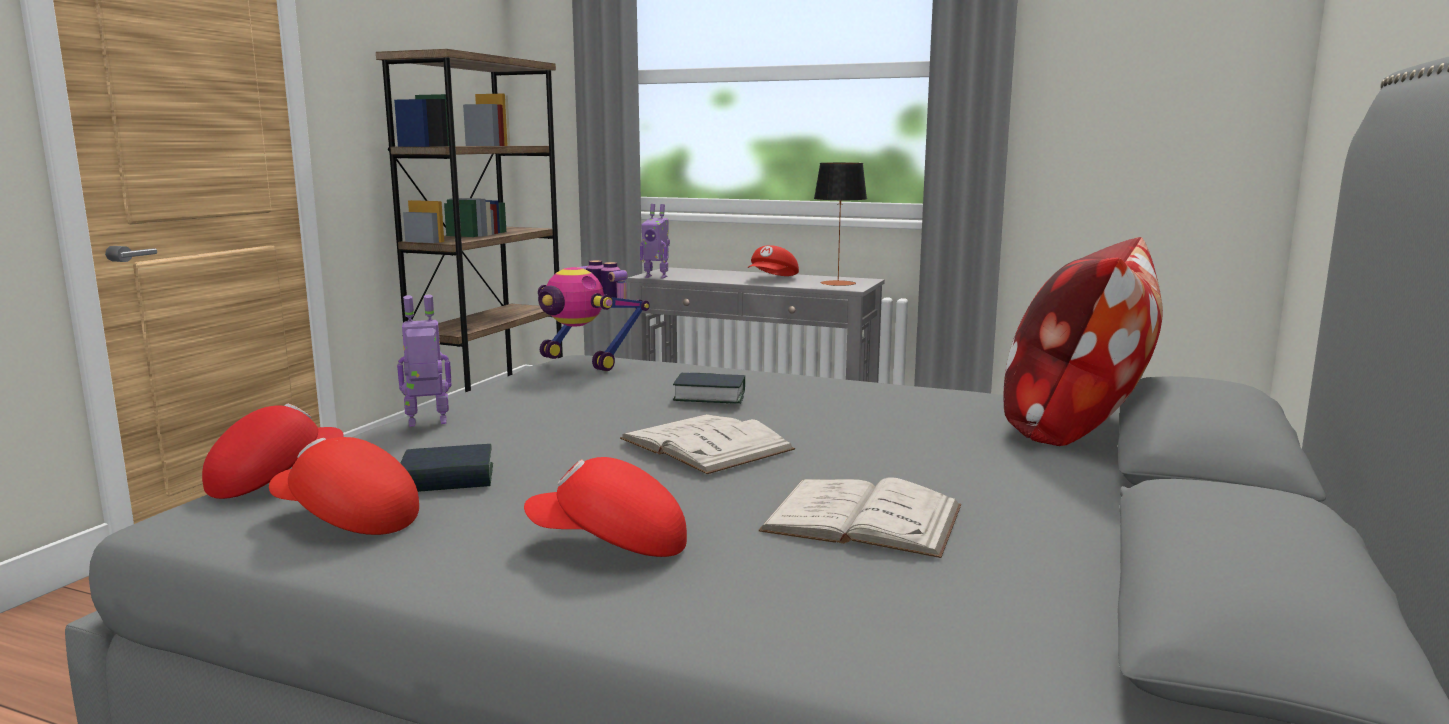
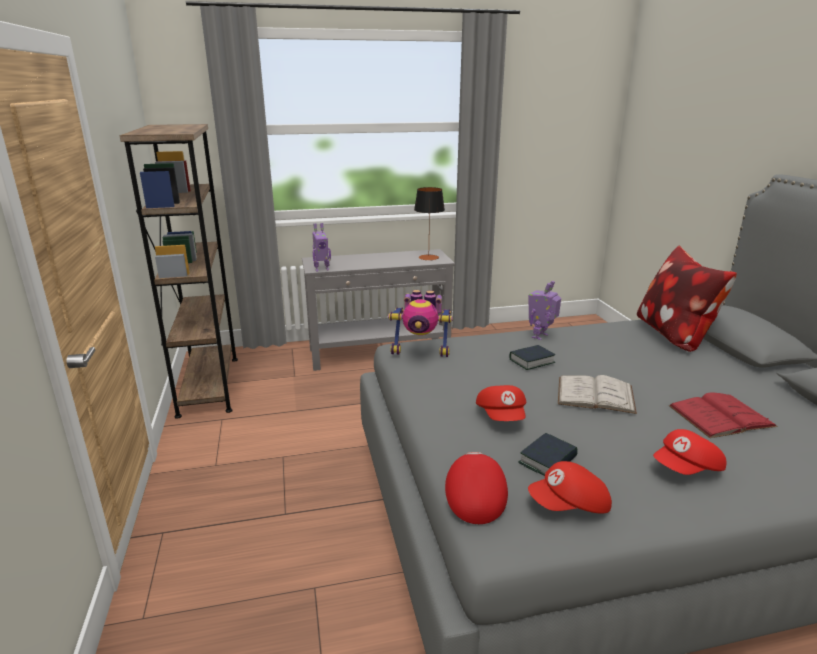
camera: 35 degrees left, 10 degrees up
(428, 422) = (447, 426): toy robot -> toy robot (541, 336)
(773, 279) = (388, 259): red cap -> red cap (502, 416)
(863, 518) = (721, 416): white book -> red book

